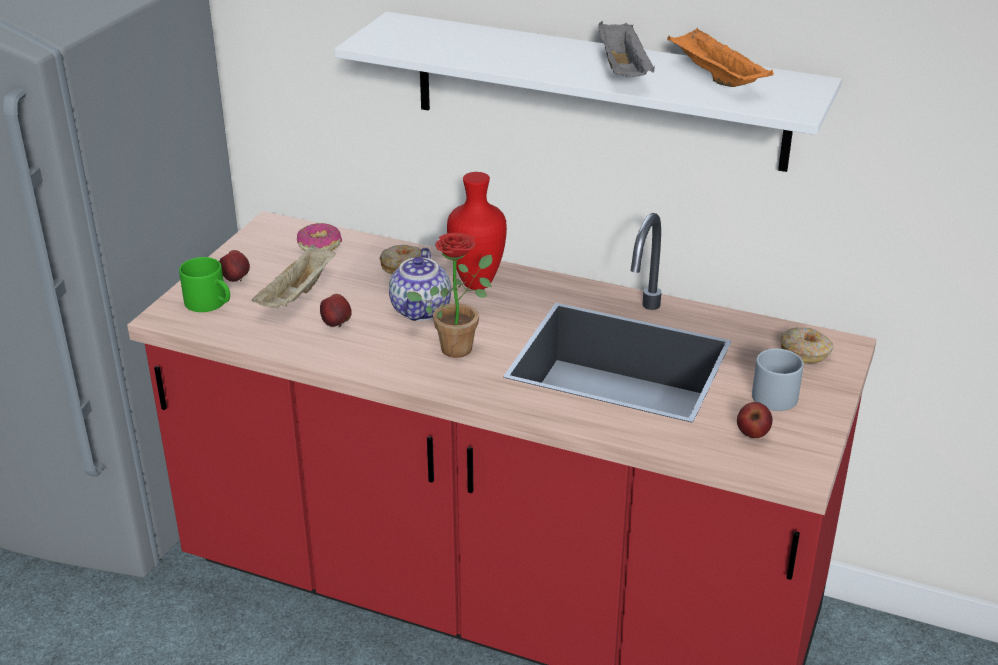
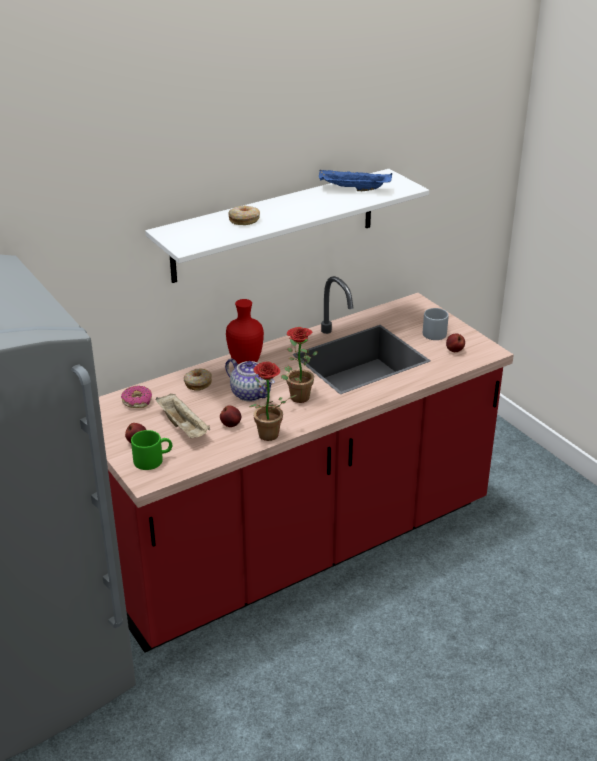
camera: 55 degrees left, 0 degrees up
(336, 362) = (268, 437): none -> potted plant
(623, 72) = (319, 204): grey tray -> none
(714, 77) = (353, 189): orange tray -> blue tray
(805, 352) = (409, 312): donut -> donut (244, 220)

